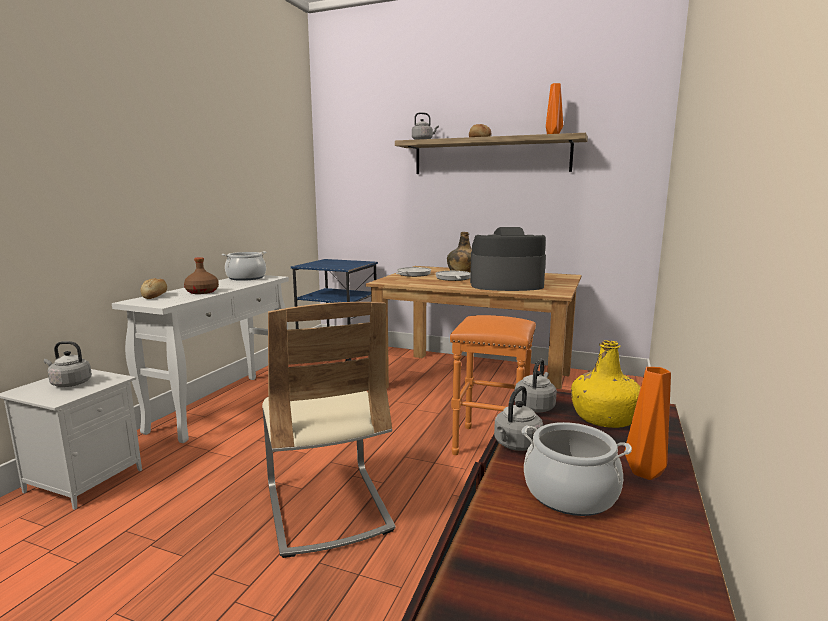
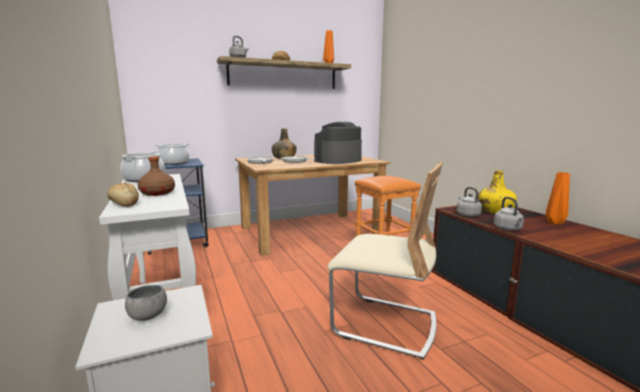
camera: 45 degrees left, 0 degrees up
(69, 383) = (148, 316): grey kettle -> grey bowl
(570, 493) = (566, 236): cooking pot -> cooking pot (174, 163)

